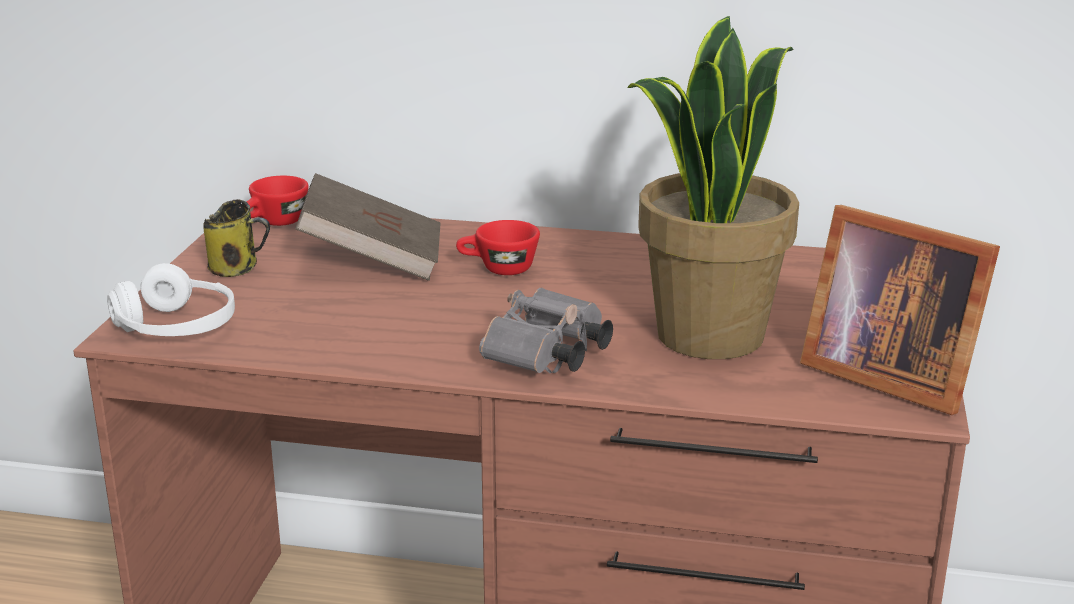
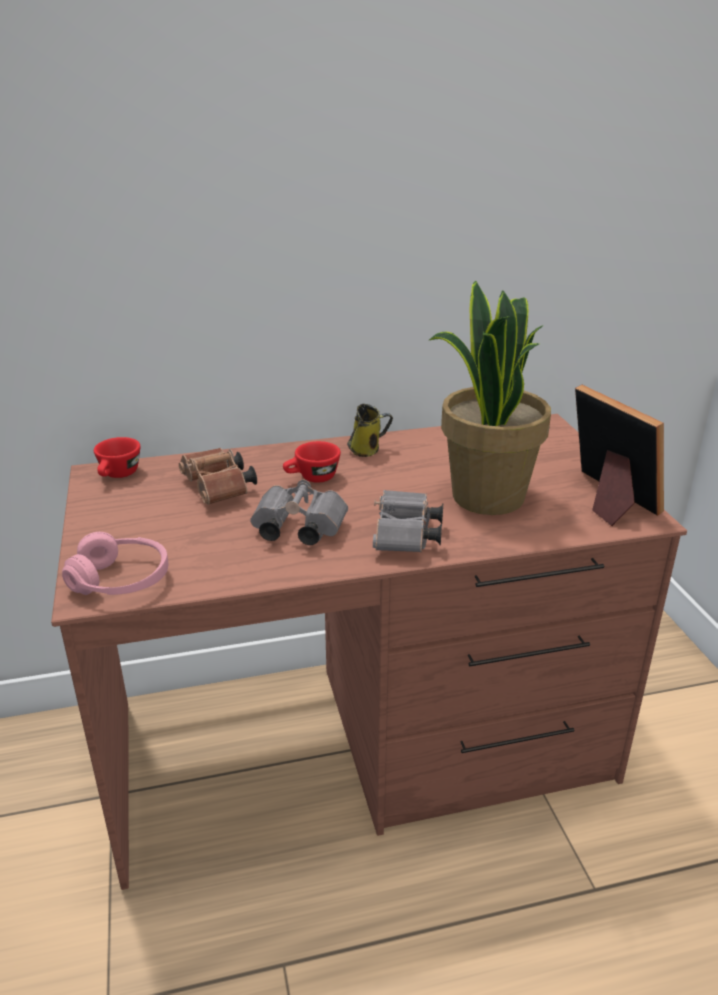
camera: 25 degrees left, 5 degrees up
(176, 327) = (121, 580): white headphones -> pink headphones
(236, 268) = (123, 519): mug -> mug (366, 450)
(372, 260) = (219, 490): brown book -> brown binoculars
(419, 320) = (296, 530): none -> grey binoculars
(886, 374) = (607, 499): picture frame -> picture frame turned 135 degrees counterclockwise

